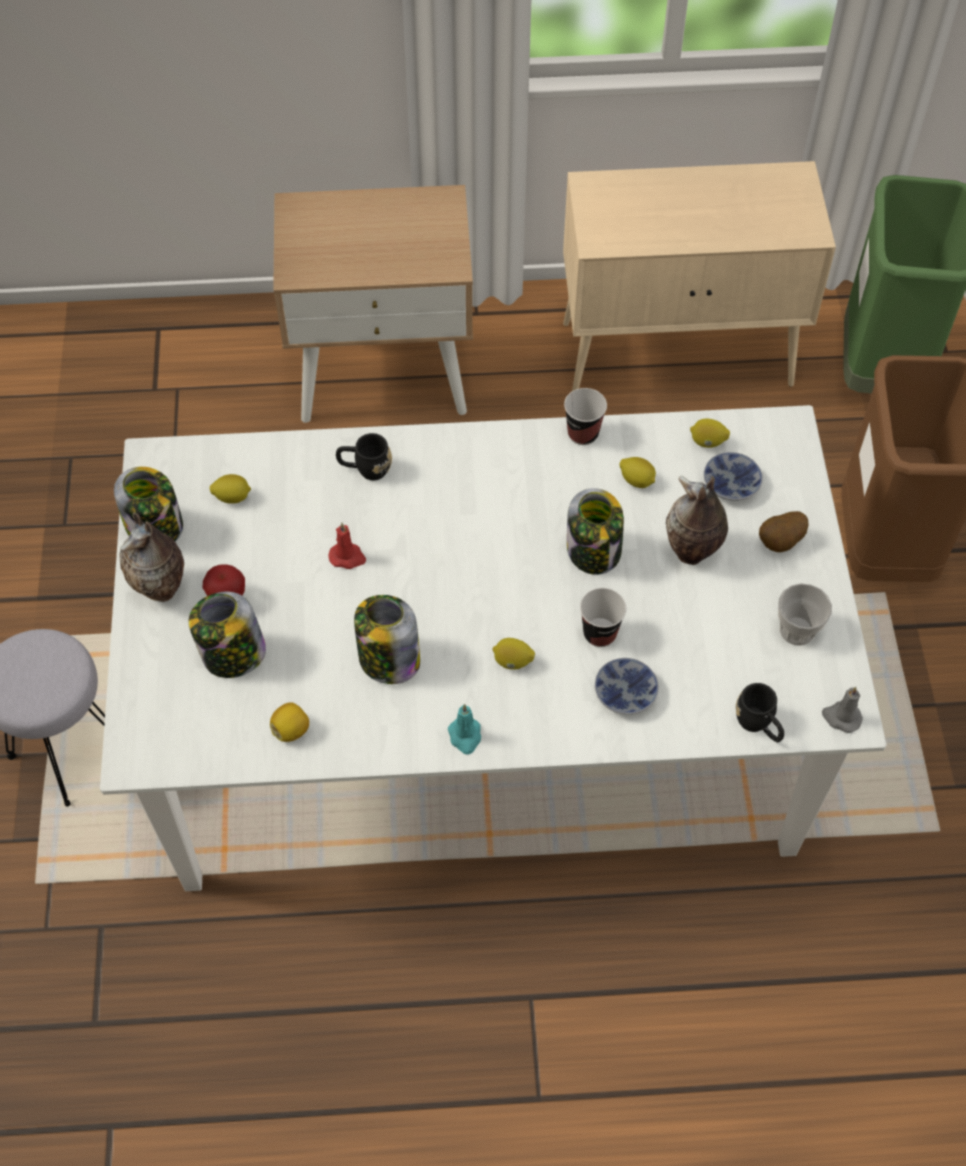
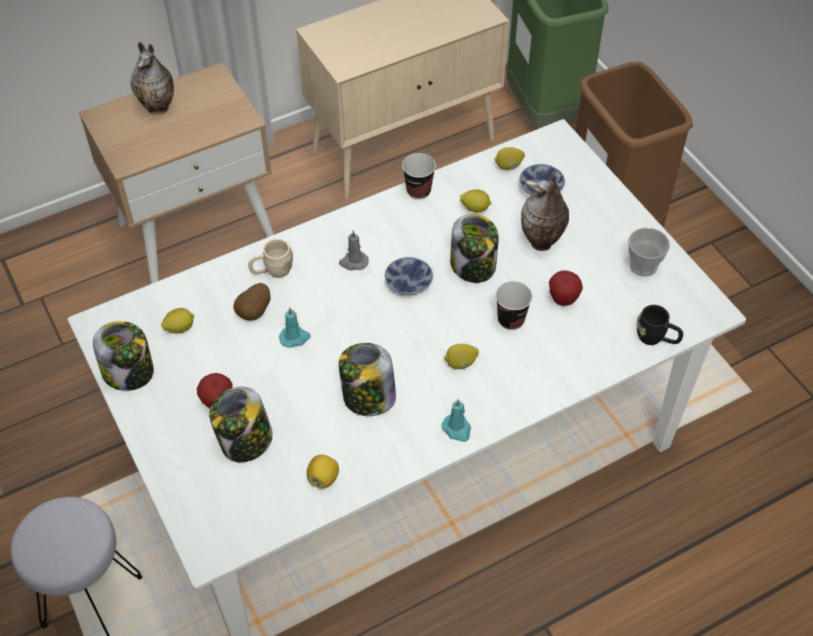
camera: 25 degrees left, 5 degrees down
(162, 589) = (161, 416): vase -> vase (159, 107)
(348, 557) = (295, 337): red candle -> turquoise candle
(365, 469) = (272, 271): black mug -> beige mug
(626, 695) = (554, 354): bowl -> bowl (410, 284)
(675, 633) = (563, 299): none -> apple
(781, 543) = (598, 213): potato -> potato (255, 312)
(841, 717) = (707, 311): grey candle -> grey candle (353, 262)

